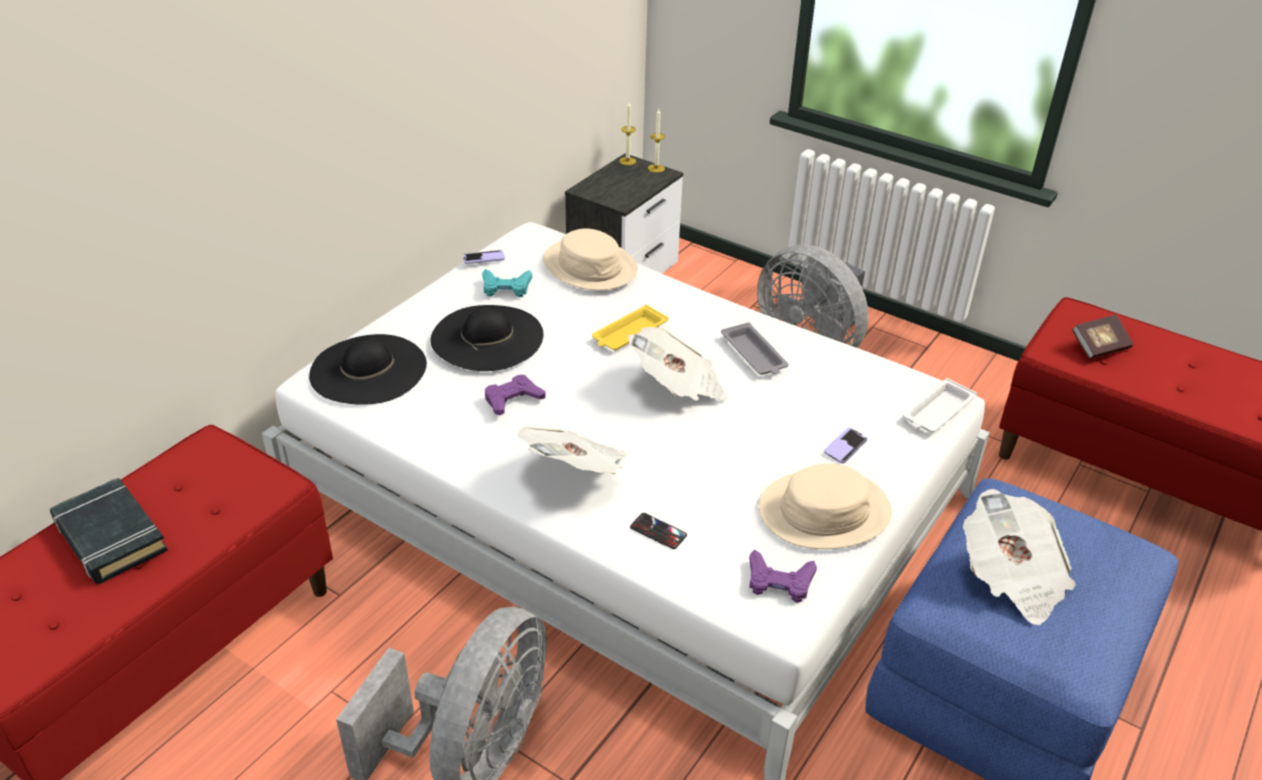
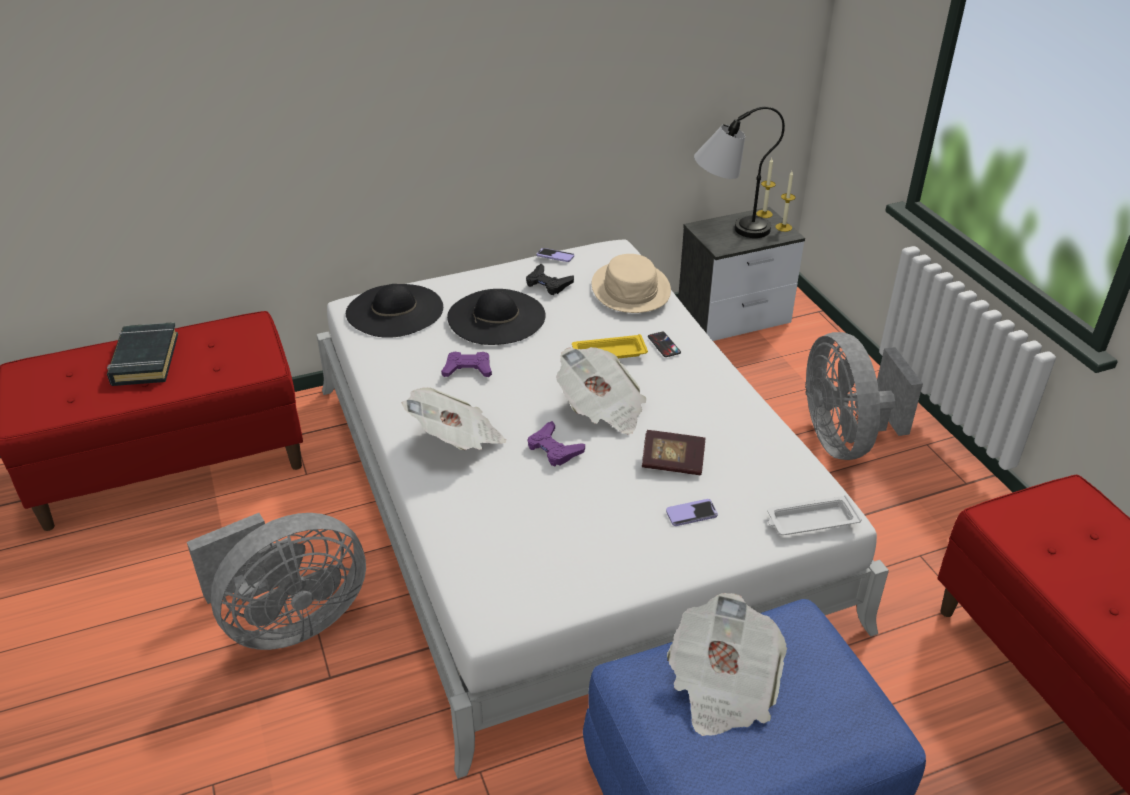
camera: 35 degrees right, 0 degrees up
(506, 287) = (548, 284): turquoise game controller -> black game controller
(608, 183) = (727, 228): none -> table lamp
(658, 531) = (470, 510): phone -> phone (664, 345)
(754, 355) = (695, 409): grey tray -> none
(779, 581) = (519, 590): purple game controller -> purple game controller (554, 449)
(824, 510) = (615, 555): beige hat -> none
(1099, 347) = (1059, 535): book -> book (672, 463)

